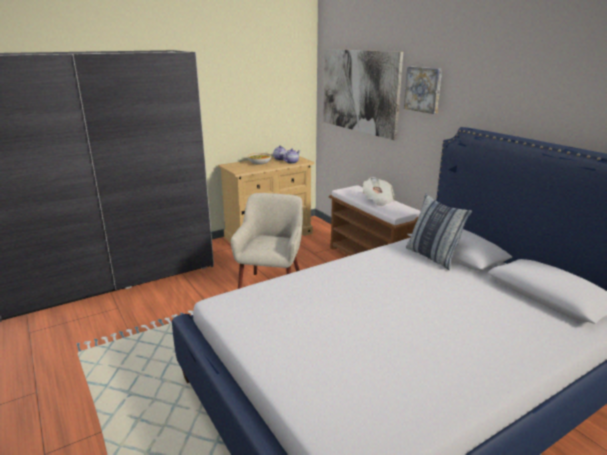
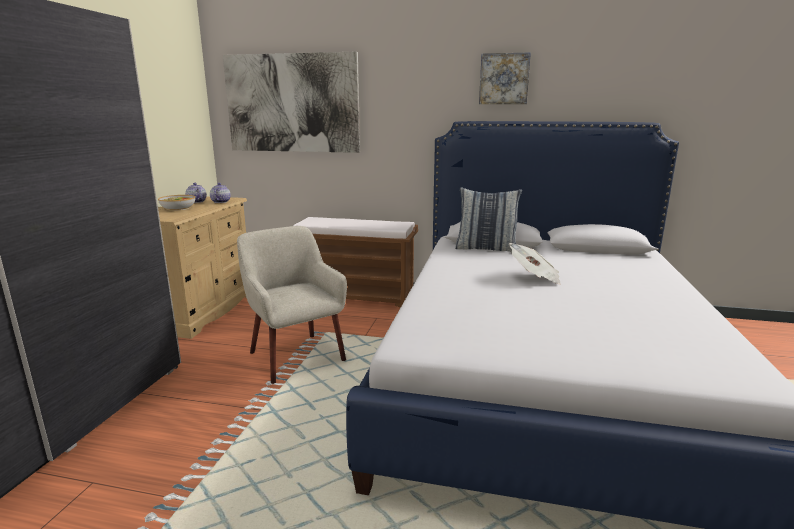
camera: 45 degrees left, 5 degrees down
(378, 200) = (358, 222): newspaper -> newspaper (534, 277)
(423, 89) = (392, 91): picture -> picture (504, 79)

